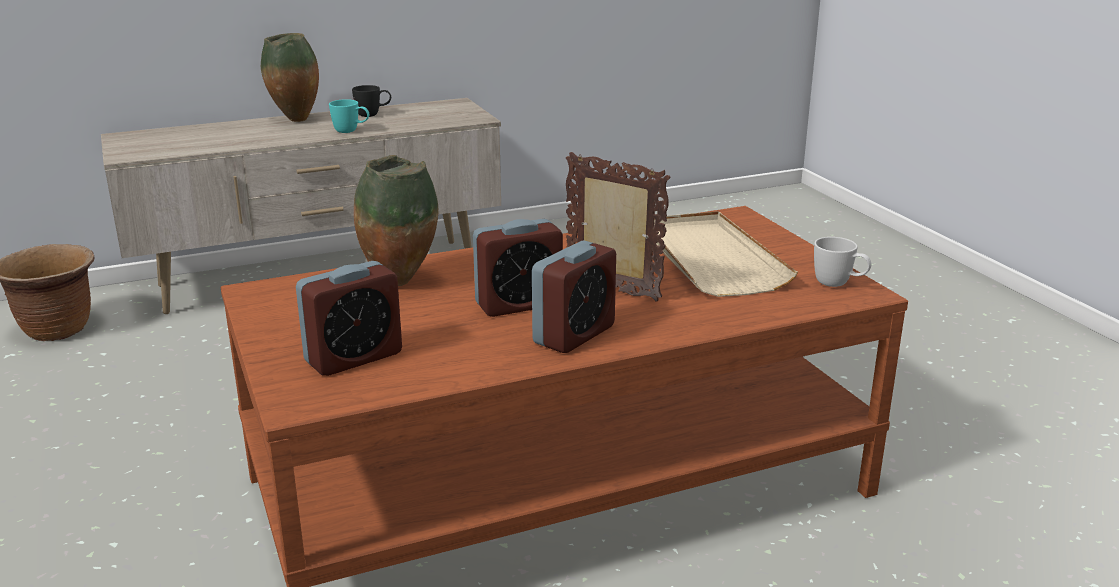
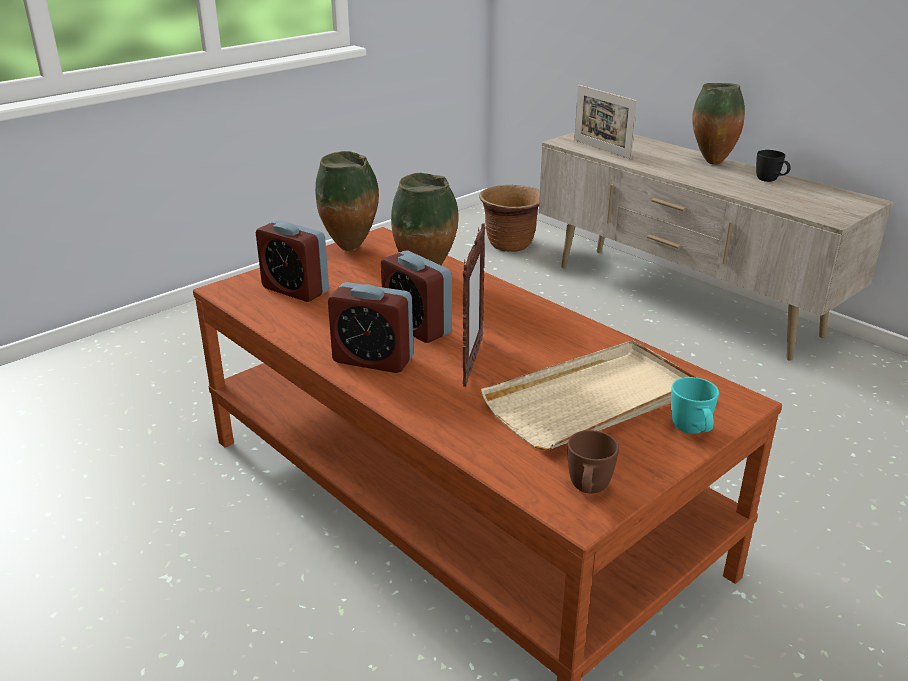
camera: 70 degrees right, 5 degrees up
(181, 147) = (601, 149): none -> picture frame
(271, 311) = (351, 250): none -> vase
(351, 131) = (714, 184): turquoise mug -> turquoise mug (692, 432)
(839, 285) = (588, 491): white mug -> brown mug

